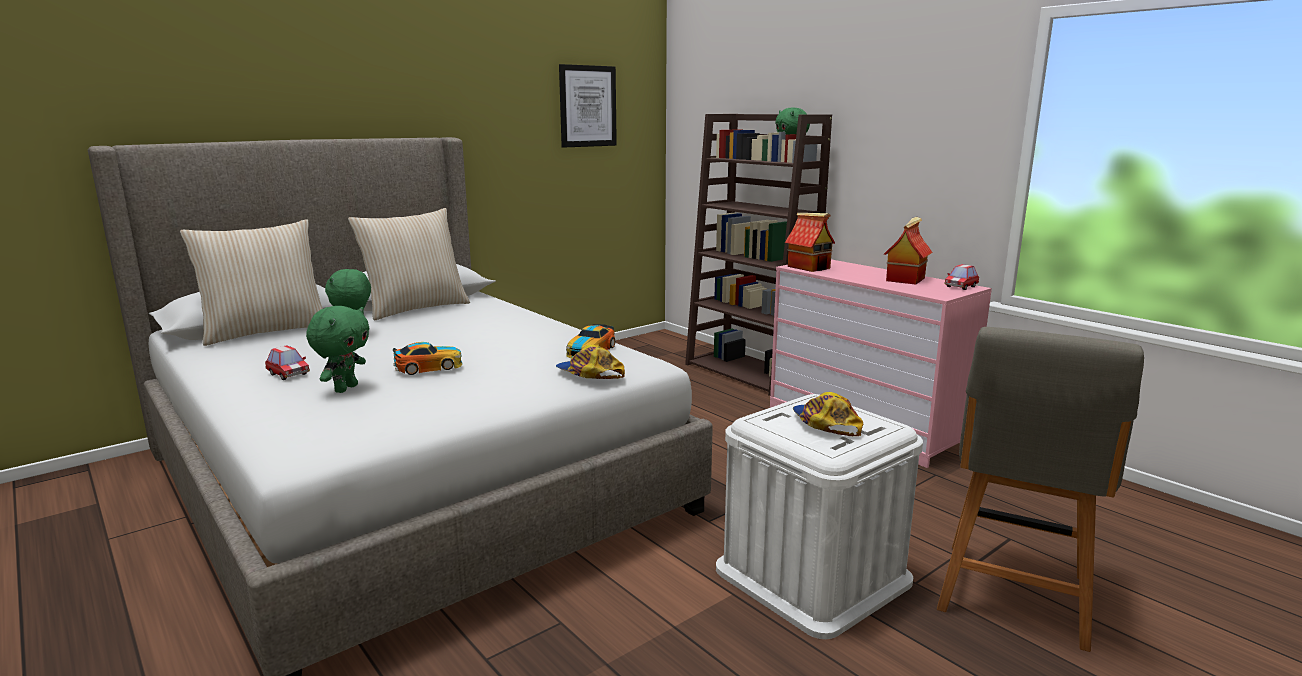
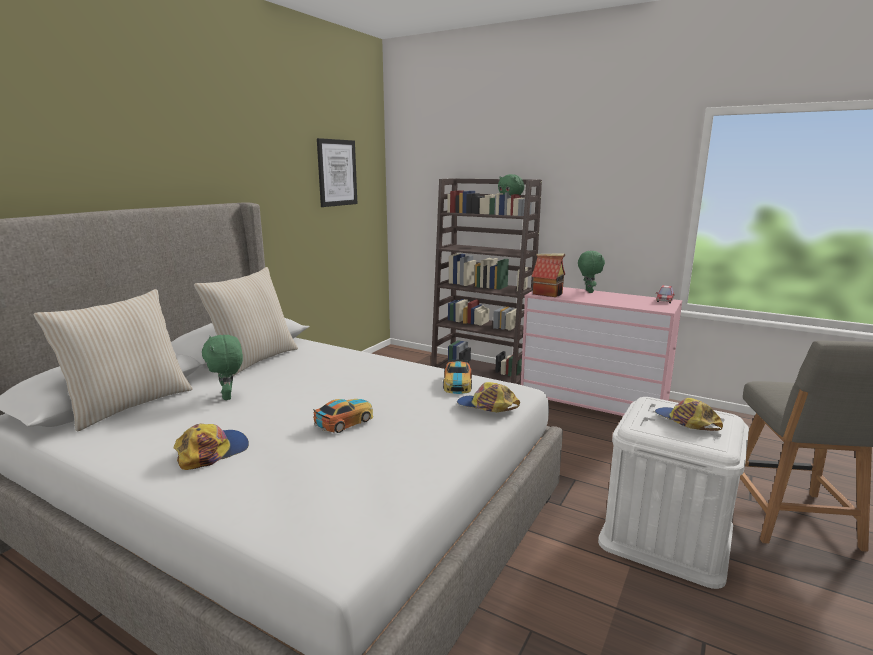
camera: 20 degrees left, 0 degrees up
(288, 374) = (212, 451): toy car -> cap
(345, 388) = (297, 459): green plush toy -> green plush toy (588, 291)
(905, 279) = (622, 298): toy house -> none

